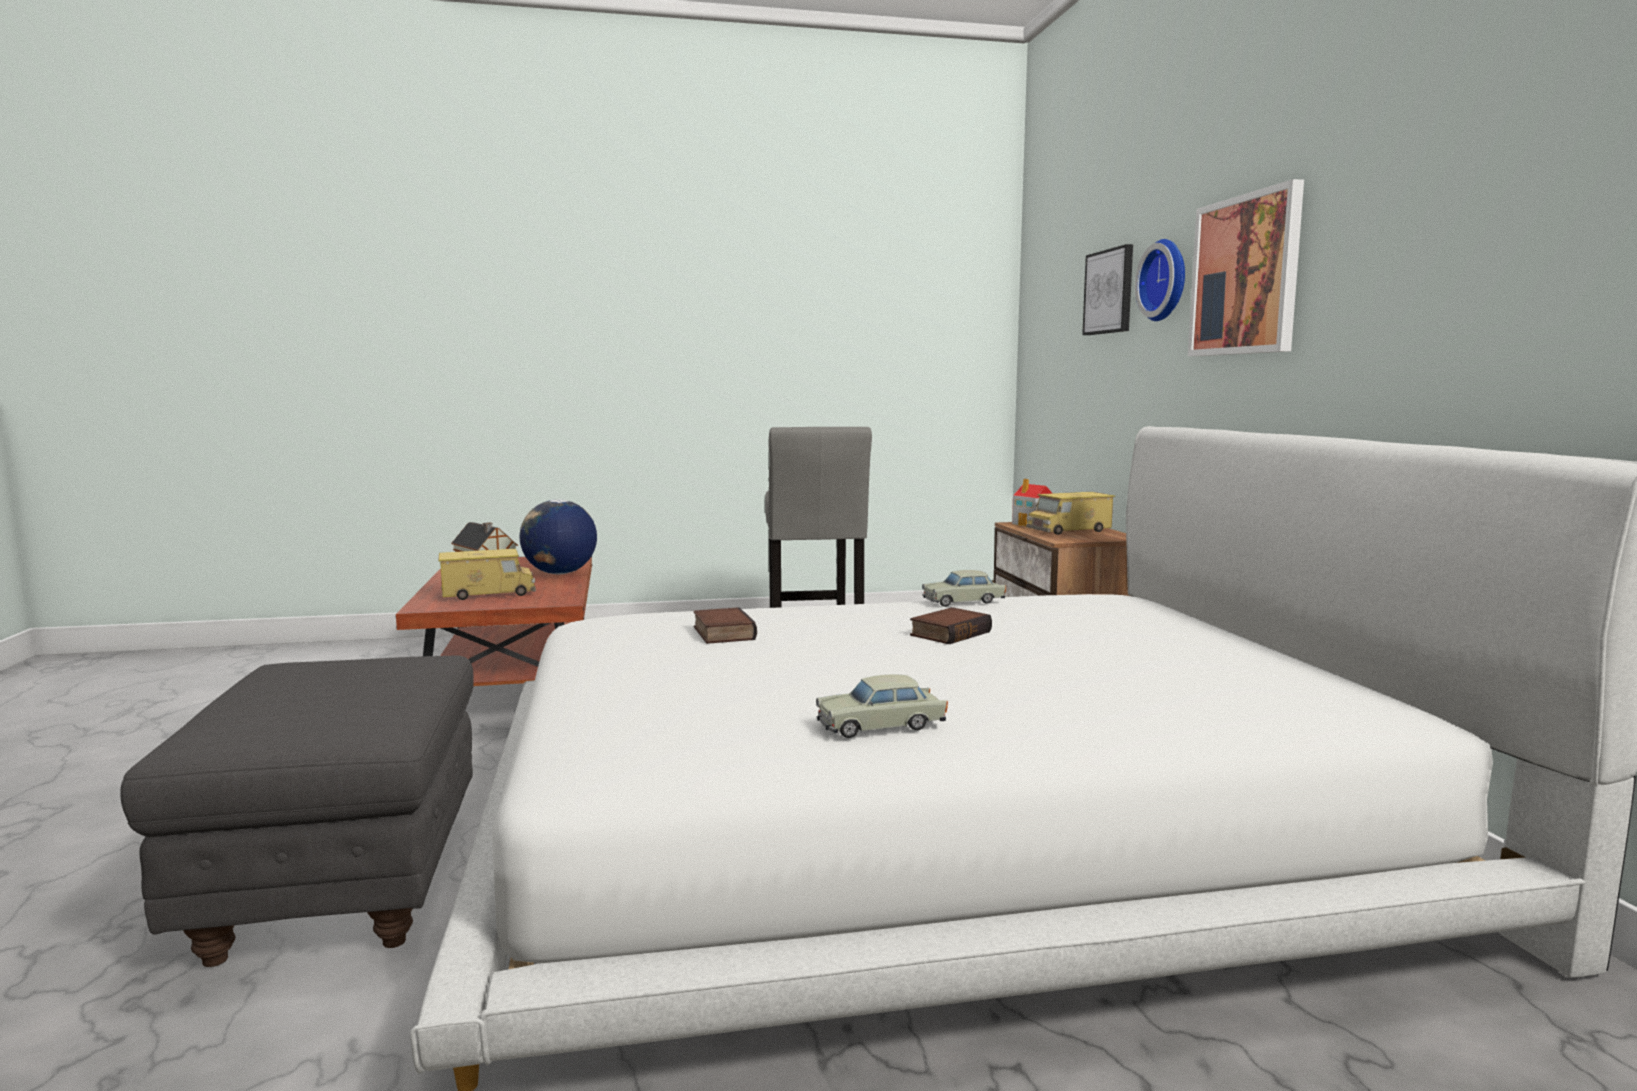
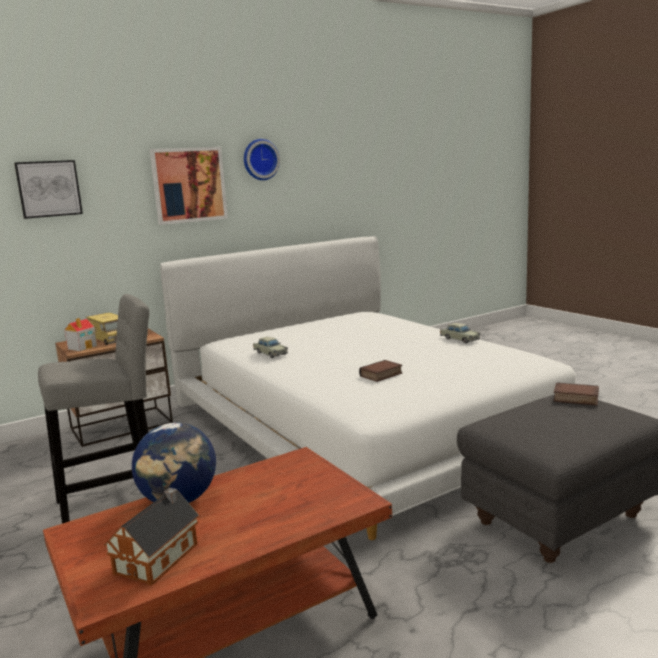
camera: 110 degrees left, 5 degrees up
(488, 593) = (290, 496): toy truck -> none
(949, 633) = (338, 347): book -> book (575, 398)
(1166, 280) = (119, 184): wall clock -> wall clock (260, 159)

